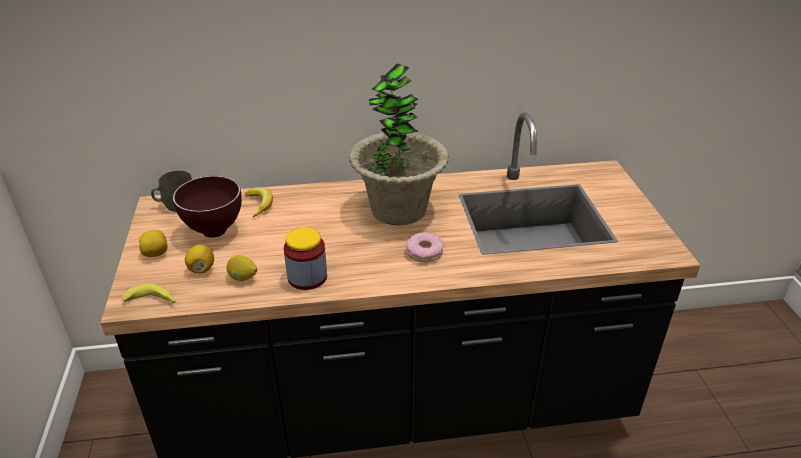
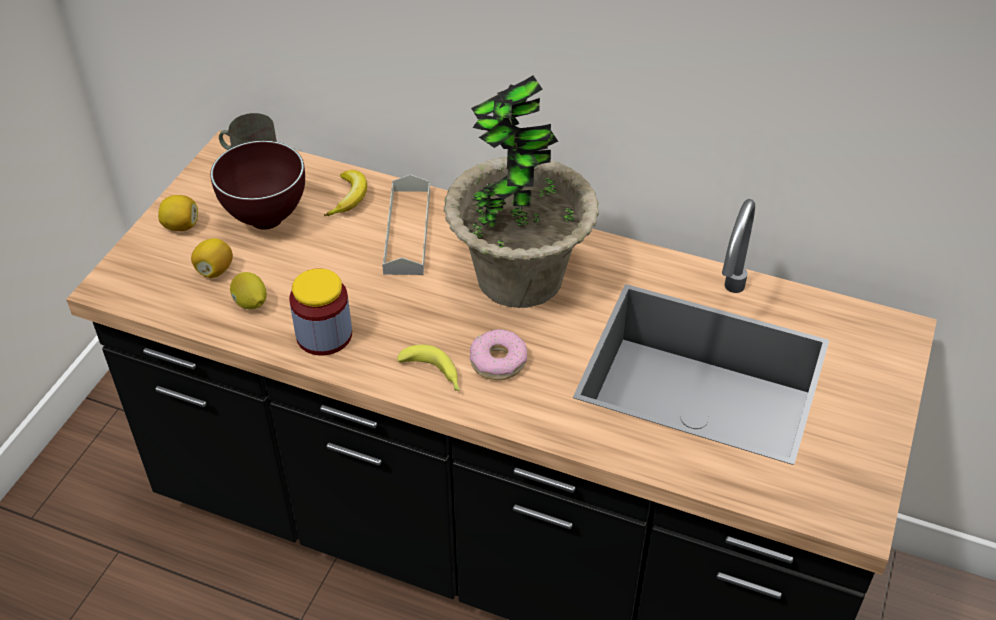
camera: 30 degrees right, 10 degrees up
(153, 301) = (135, 293): banana -> banana (434, 374)
(312, 209) = (407, 231): none -> grey tray

